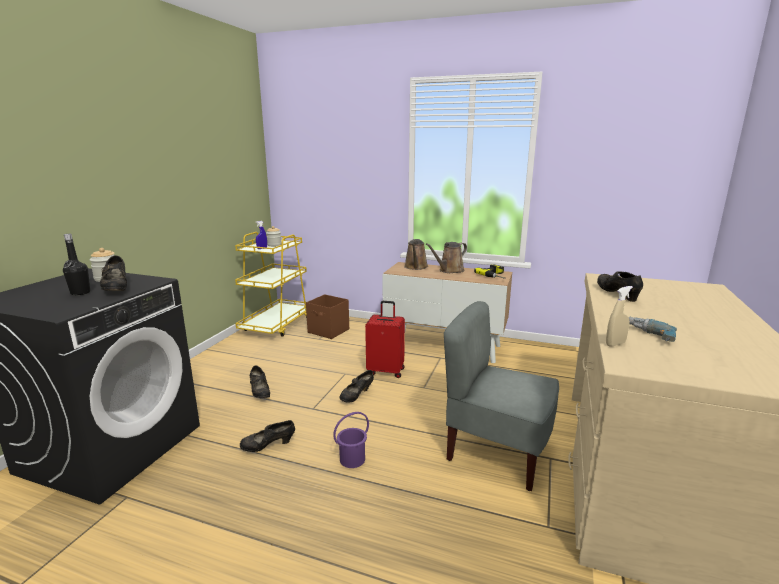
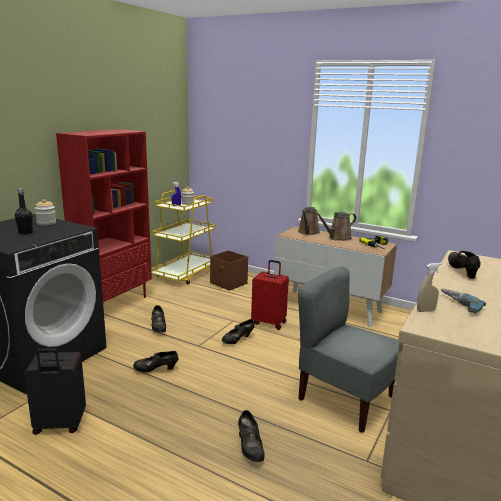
camera: 10 degrees right, 0 degrees up
(116, 289) = (51, 232): black shoe -> black shoe (250, 448)
(154, 544) = (59, 425): none -> black suitcase
(199, 368) = (114, 303): none -> red bookcase
(352, 459) = (220, 388): purple bucket -> none

